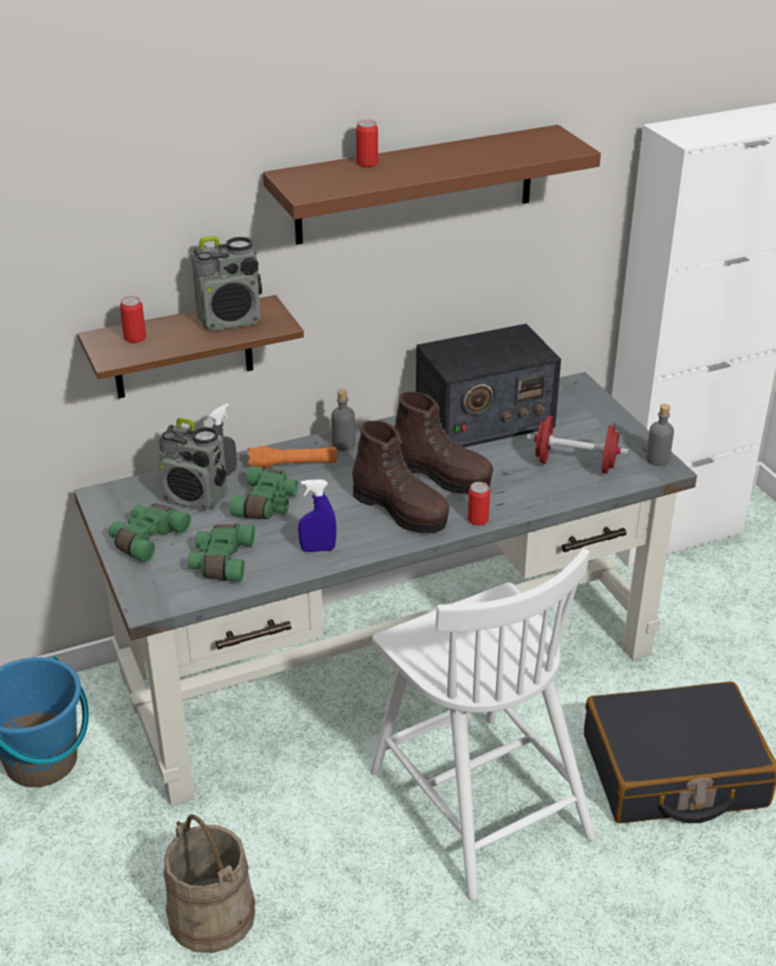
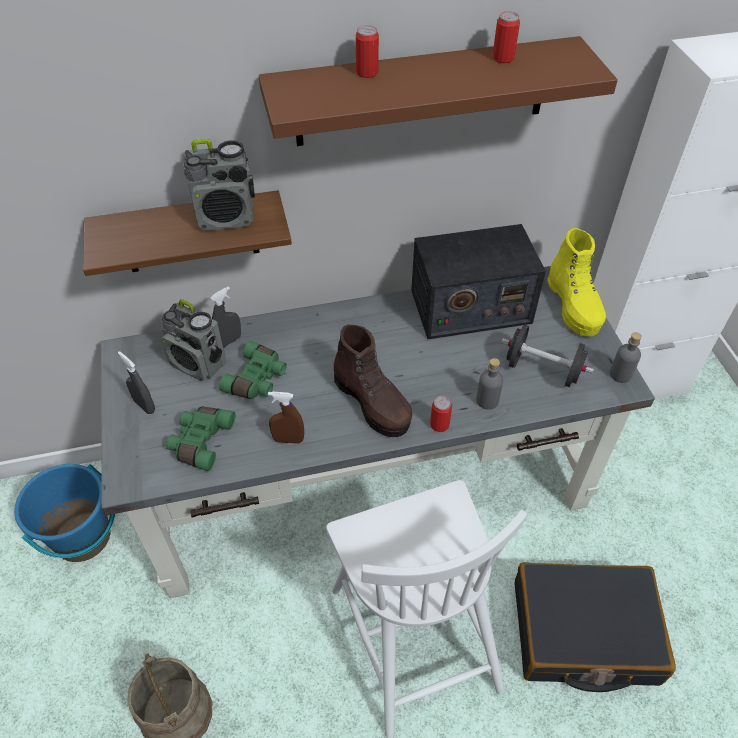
camera: 10 degrees right, 15 degrees up
(135, 338) = (132, 230): can -> can (503, 58)
(146, 539) = (144, 406): green binoculars -> grey spray bottle
(293, 464) = (291, 337): orange flashlight -> none
(318, 549) = (288, 439): blue spray bottle -> brown spray bottle
(343, 444) = (340, 319): grey bottle -> grey bottle (487, 400)
(441, 475) = (418, 367): brown boot -> none
(575, 464) = (542, 370): red dumbbell -> black dumbbell
(595, 408) = (573, 306): none -> yellow boot

